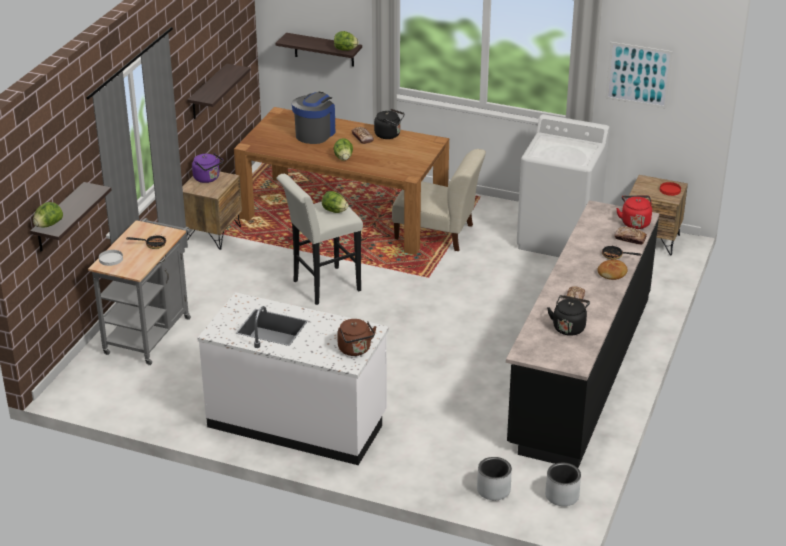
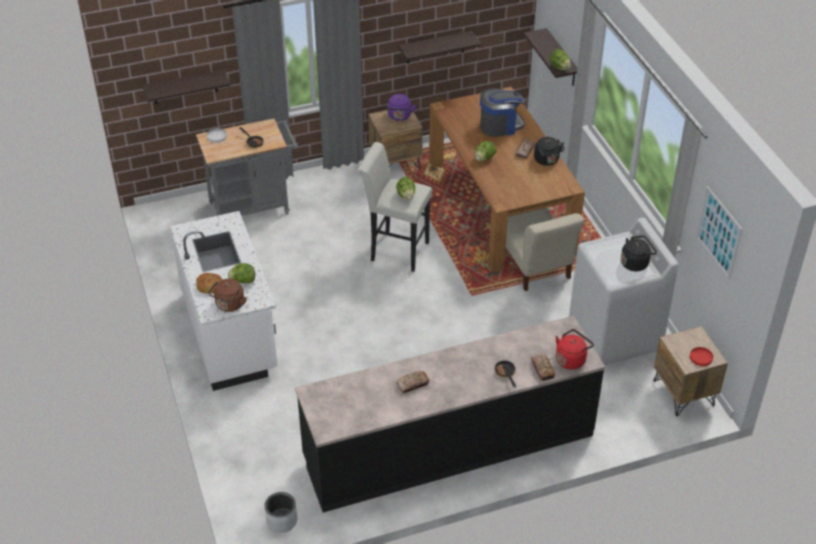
camera: 50 degrees right, 10 degrees up
(48, 225) = (156, 87): lettuce -> lettuce (243, 281)
(493, 490) = (252, 478): grey planter -> none
(569, 327) = (373, 399): black kettle -> black kettle (636, 263)
(612, 273) = (477, 385): bread -> bread (209, 286)

